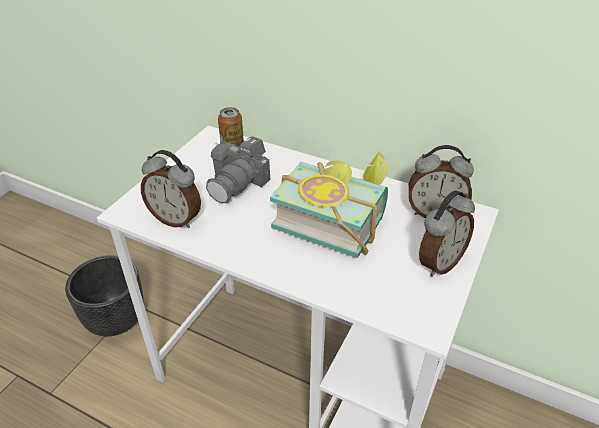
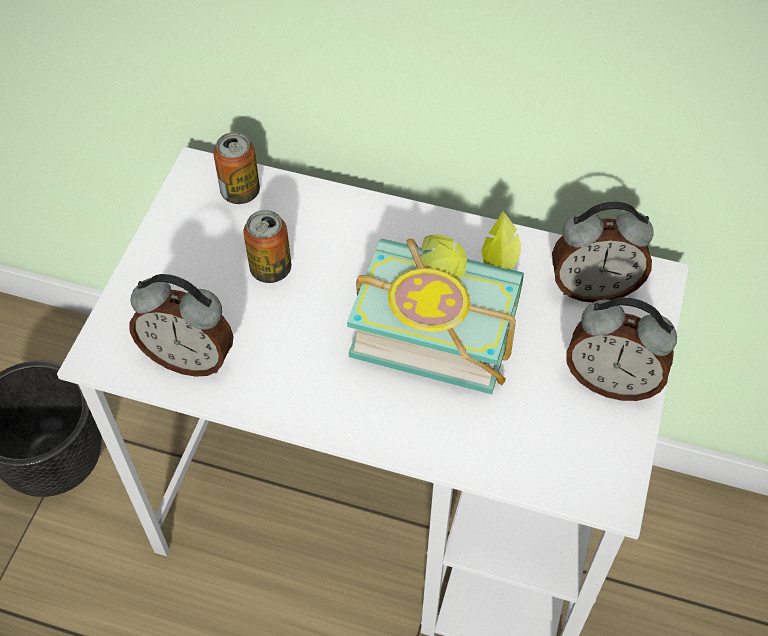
camera: 10 degrees left, 15 degrees up
(238, 183) = (270, 269): camera -> can
(439, 263) = (611, 381): alarm clock -> alarm clock turned 75 degrees clockwise

